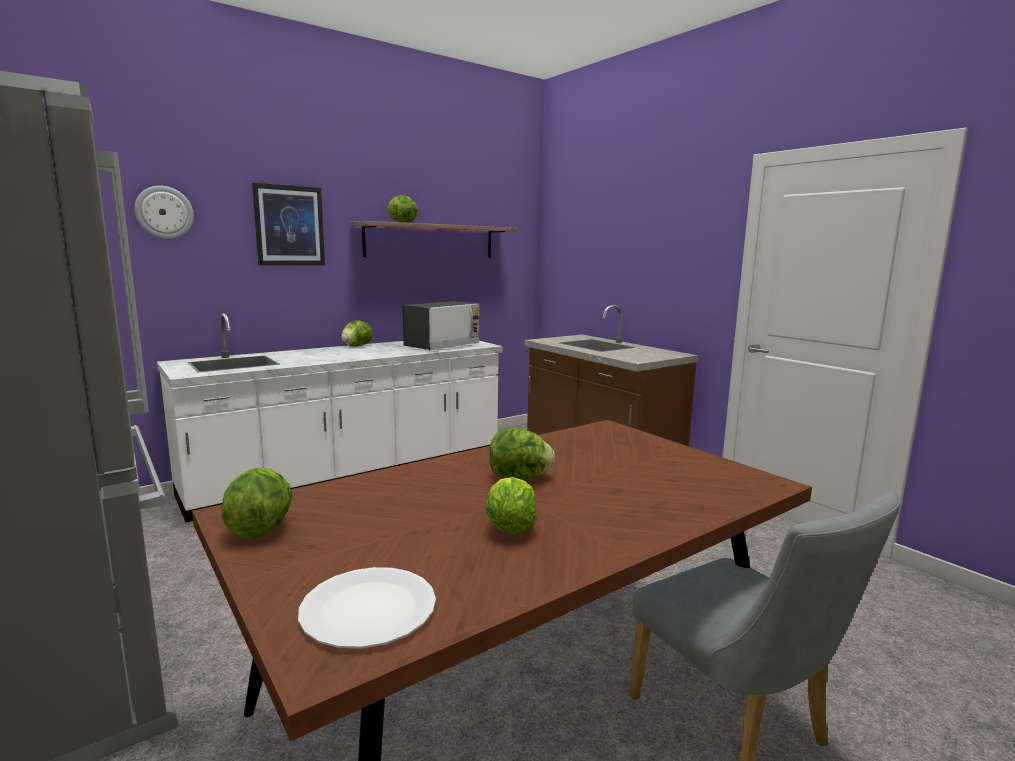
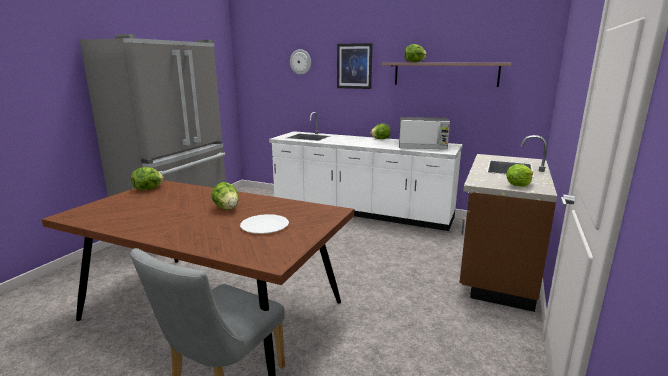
camera: 60 degrees right, 5 degrees up
(368, 609) = (95, 213): white plate -> white plate (264, 225)
(509, 527) = (167, 217): lettuce -> lettuce (518, 185)

